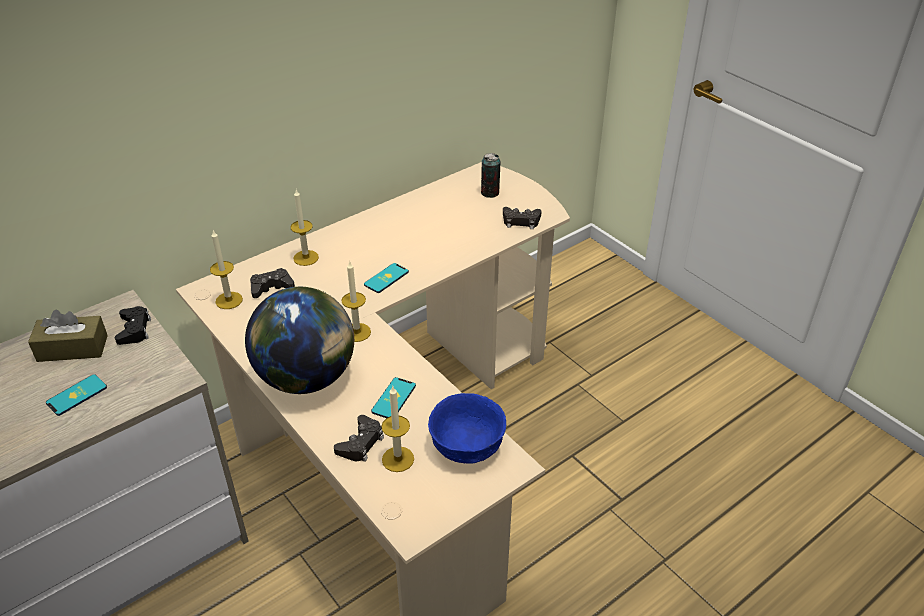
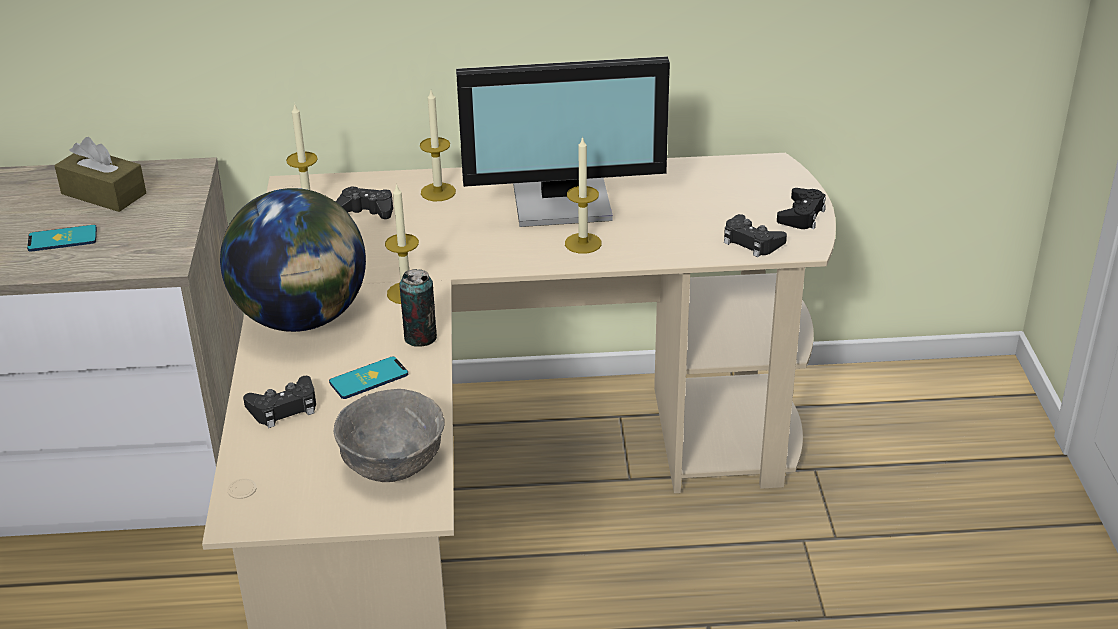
camera: 35 degrees right, 5 degrees down
(134, 330) = (176, 197): black game controller -> black game controller (801, 215)
(386, 278) = (504, 247): phone -> none
(391, 236) = (563, 202): none -> monitor
(398, 459) = (304, 441): candle -> candle (583, 243)
(468, 446) = (393, 464): blue bowl -> grey bowl
(490, 193) = (749, 194): can -> can (420, 337)

